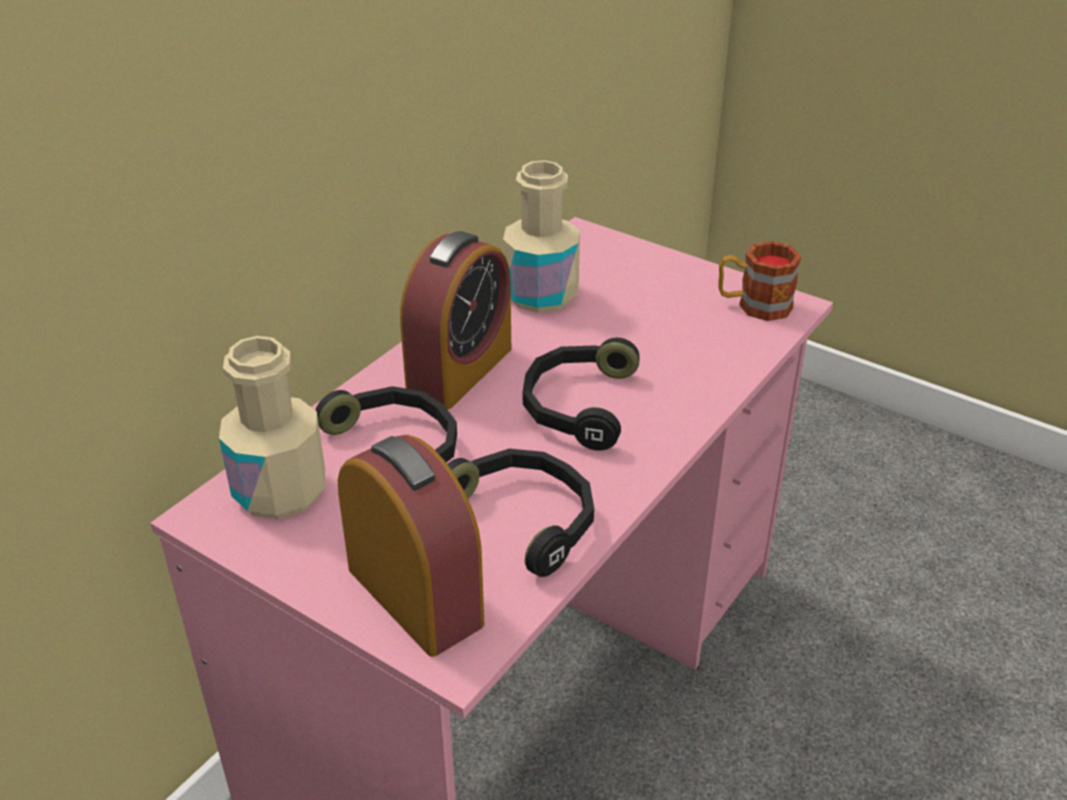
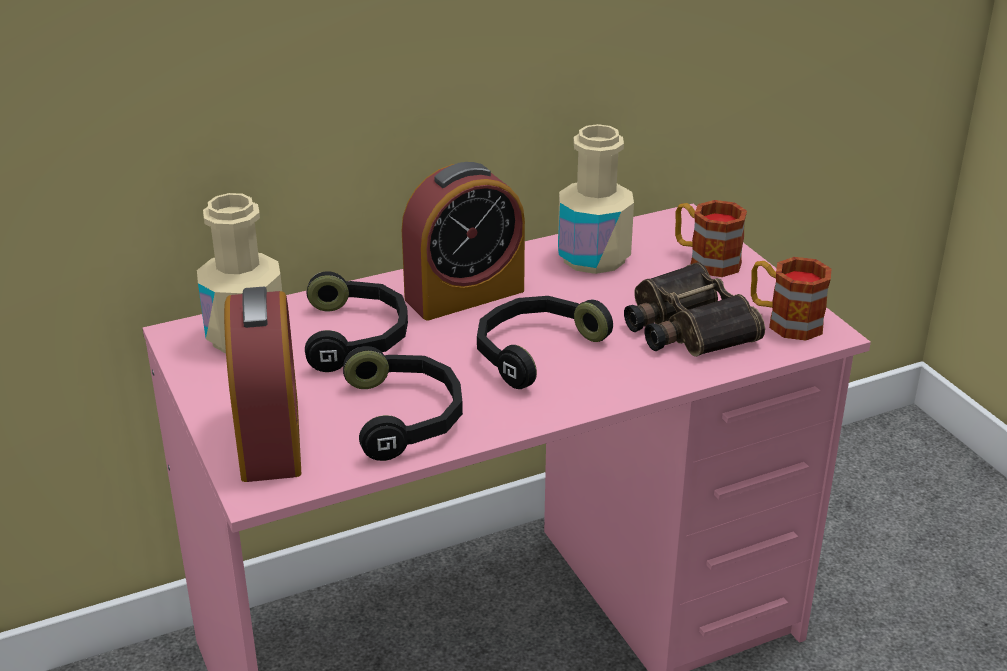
camera: 30 degrees right, 5 degrees down
(637, 268) = (705, 260): none -> mug
(681, 337) = (685, 326): none -> binoculars

